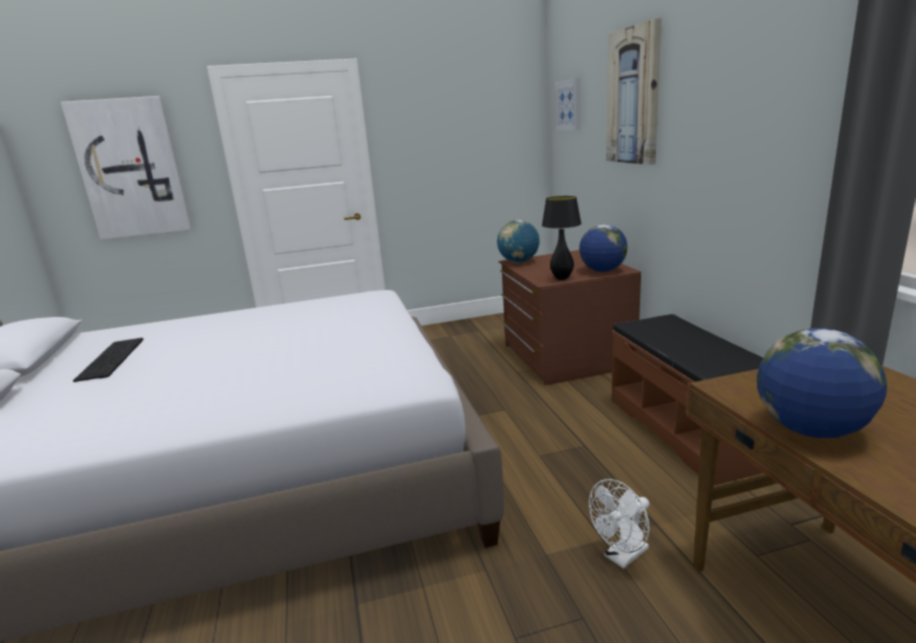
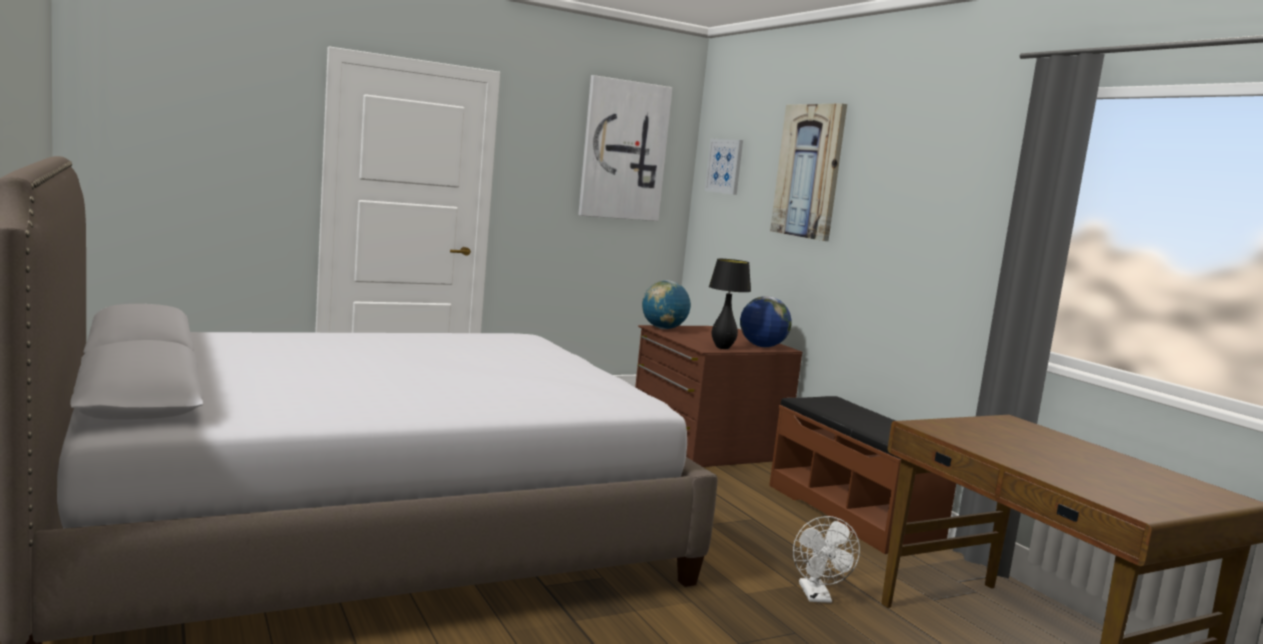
camera: 15 degrees left, 10 degrees down
(113, 359) = (268, 358): keyboard -> none
(130, 169) = (203, 147): picture -> picture (624, 150)
(622, 557) = (817, 597): white fan -> white fan turned 45 degrees counterclockwise
(810, 430) = (993, 449): globe -> none

